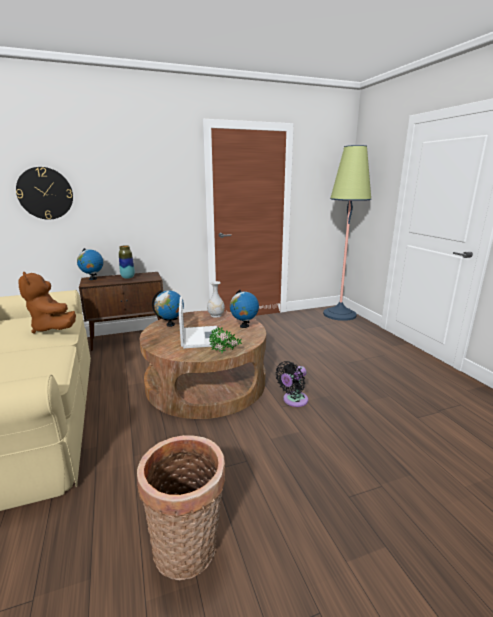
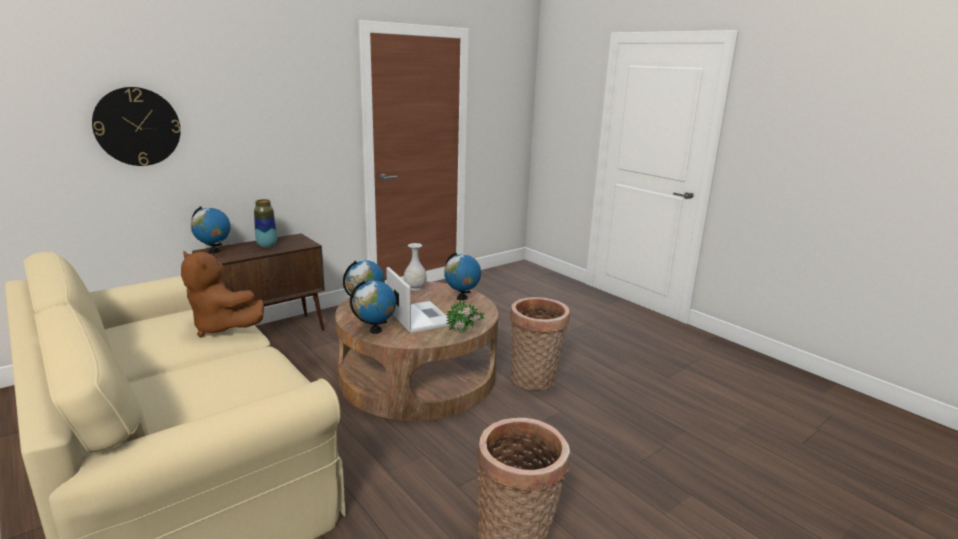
camera: 20 degrees left, 0 degrees up
(160, 343) = (375, 330): none -> globe
(293, 400) = (535, 380): black fan -> basket
(339, 314) = (530, 272): floor lamp -> none

